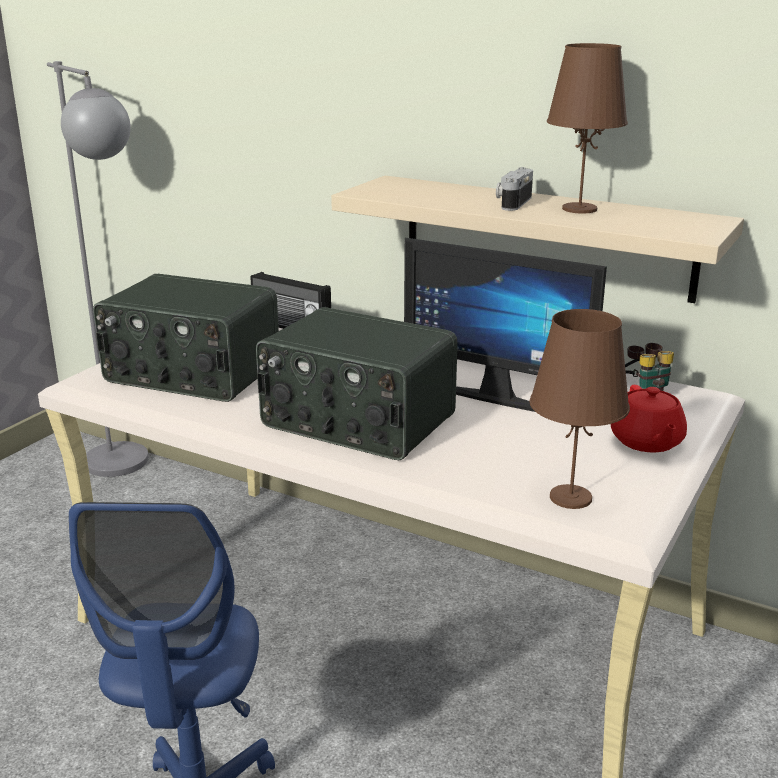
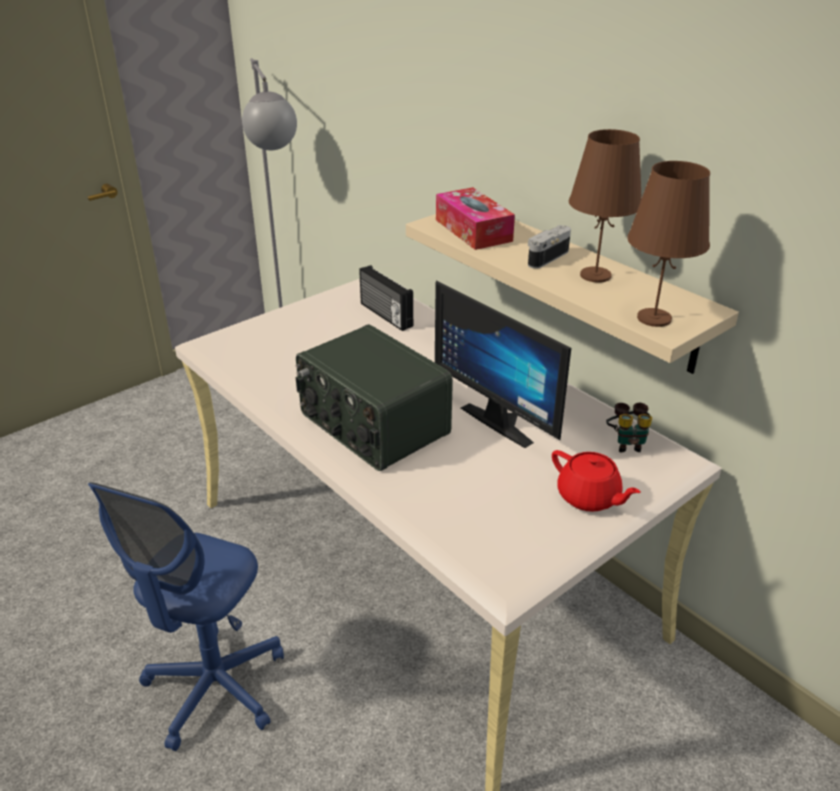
camera: 20 degrees right, 10 degrees up
(191, 374) = (283, 351): radio -> none
(413, 192) = (473, 230): none -> tissue box
(571, 498) = (484, 540): brown table lamp -> brown table lamp (654, 318)
(646, 442) = (589, 497): red teapot -> red teapot turned 60 degrees counterclockwise

